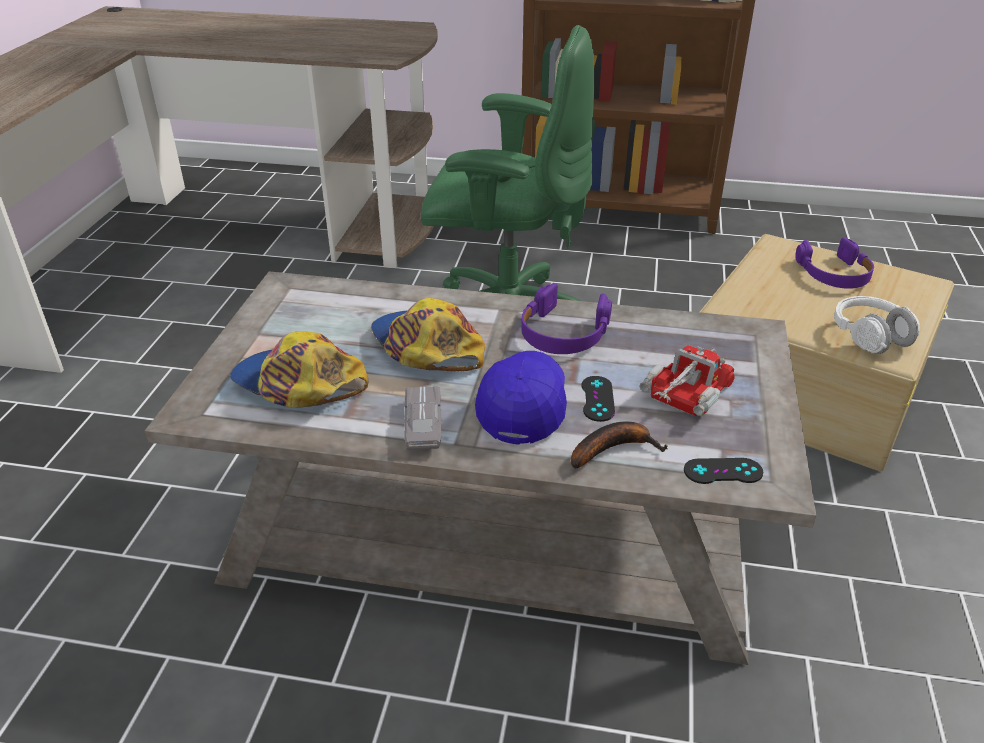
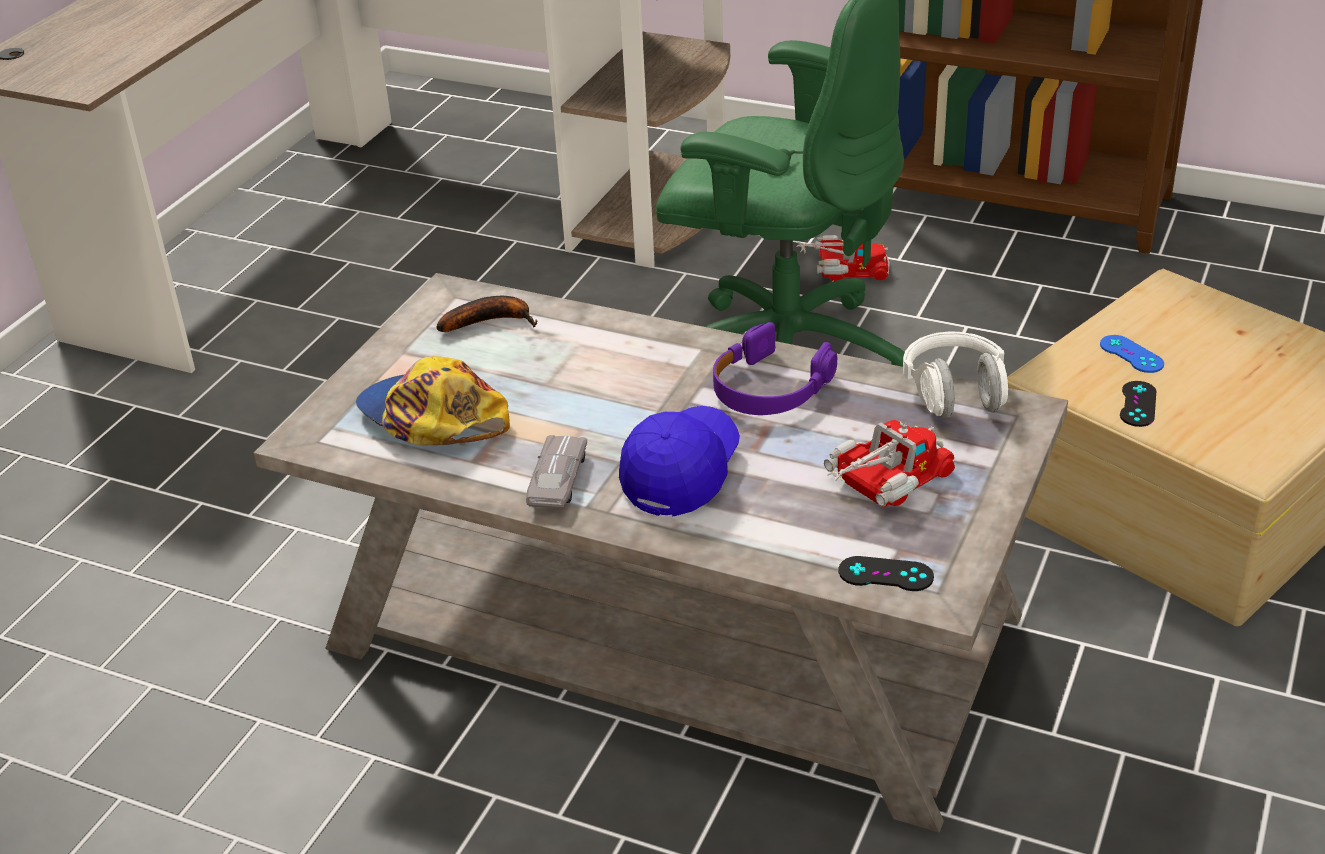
camera: 15 degrees right, 0 degrees up
(426, 347) = (593, 389): cap -> none
(525, 259) = (842, 269): none -> toy truck
(597, 399) = (775, 473): black game controller -> black game controller (1138, 404)
(613, 448) = (767, 533): banana -> banana (491, 321)
(775, 290) = (1131, 354): none -> blue game controller
(834, 274) = (1232, 339): purple headphones -> none
(869, 337) = (1232, 435): white headphones -> white headphones (955, 394)

